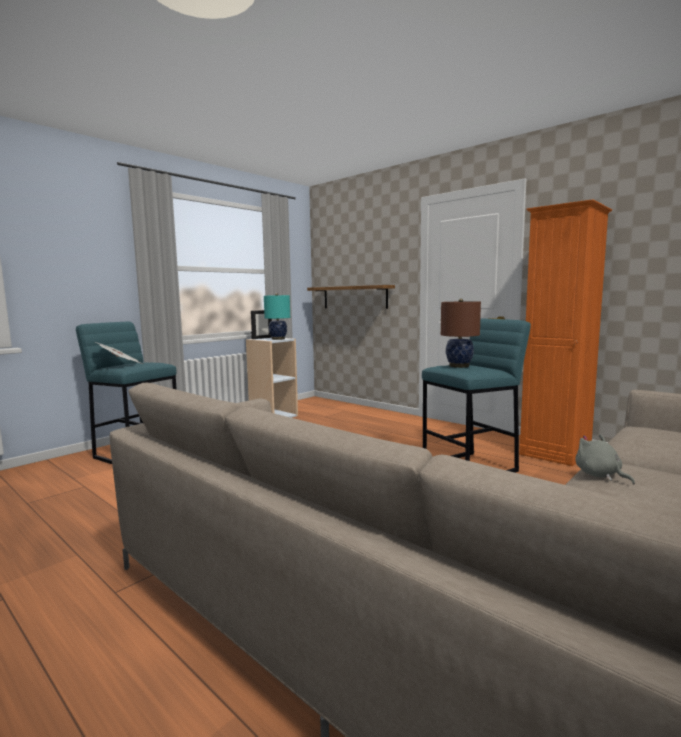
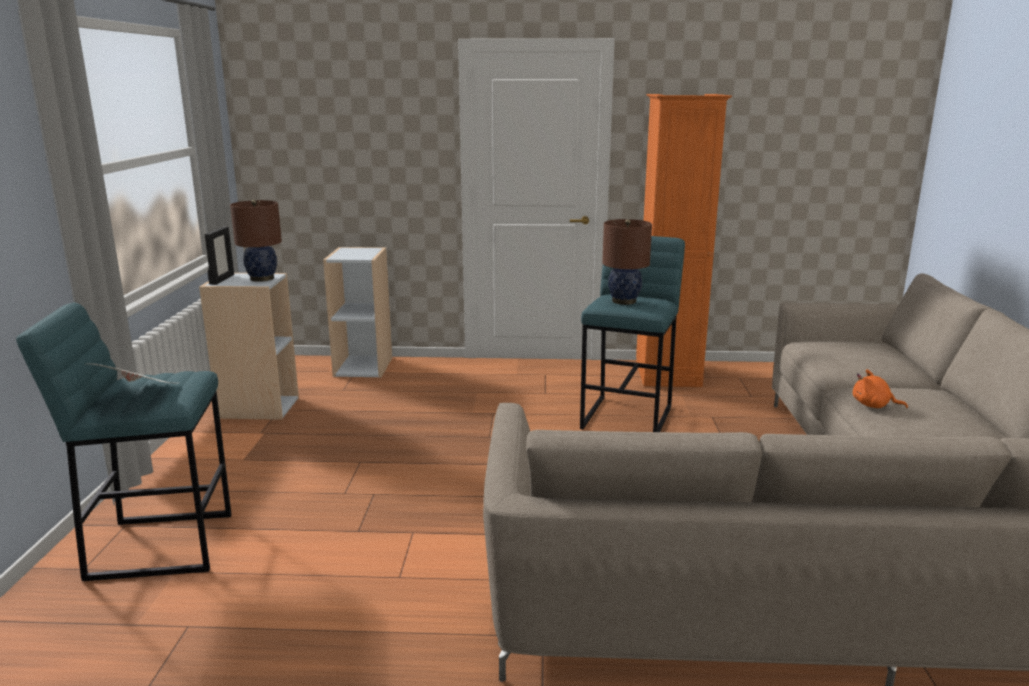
camera: 40 degrees left, 10 degrees up
(278, 339) = (262, 278): turquoise table lamp -> brown table lamp
(354, 297) = (336, 187): shelf -> none
(354, 409) = (364, 366): none -> bookcase
(599, 475) = (873, 405): grey plush toy -> orange plush toy

